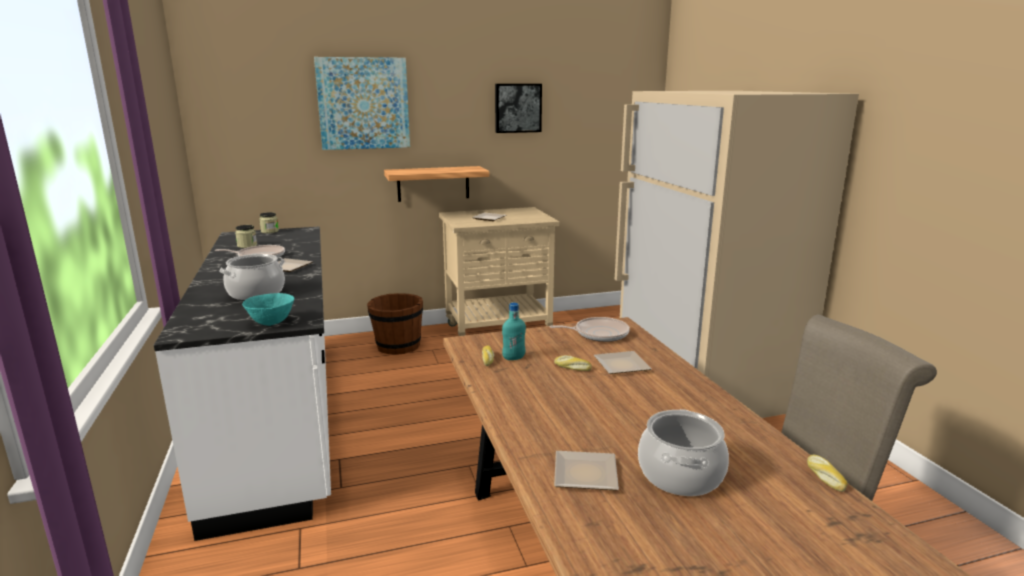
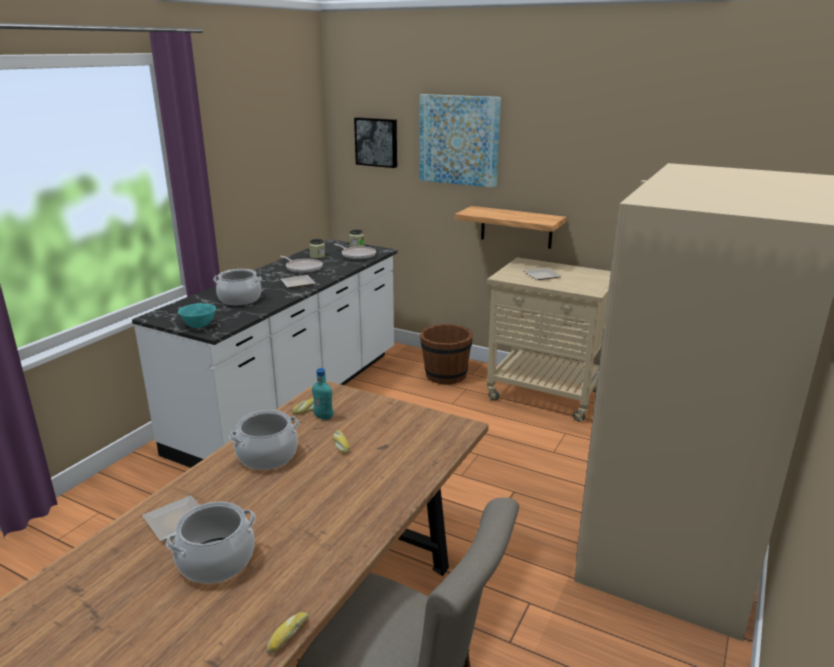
camera: 45 degrees right, 5 degrees up
(517, 108) = (617, 158): picture -> picture (377, 142)
(538, 399) = (267, 456): none -> cooking pot
(598, 334) = (425, 427): frying pan -> frying pan (357, 255)
(622, 365) = (378, 462): plate -> none

